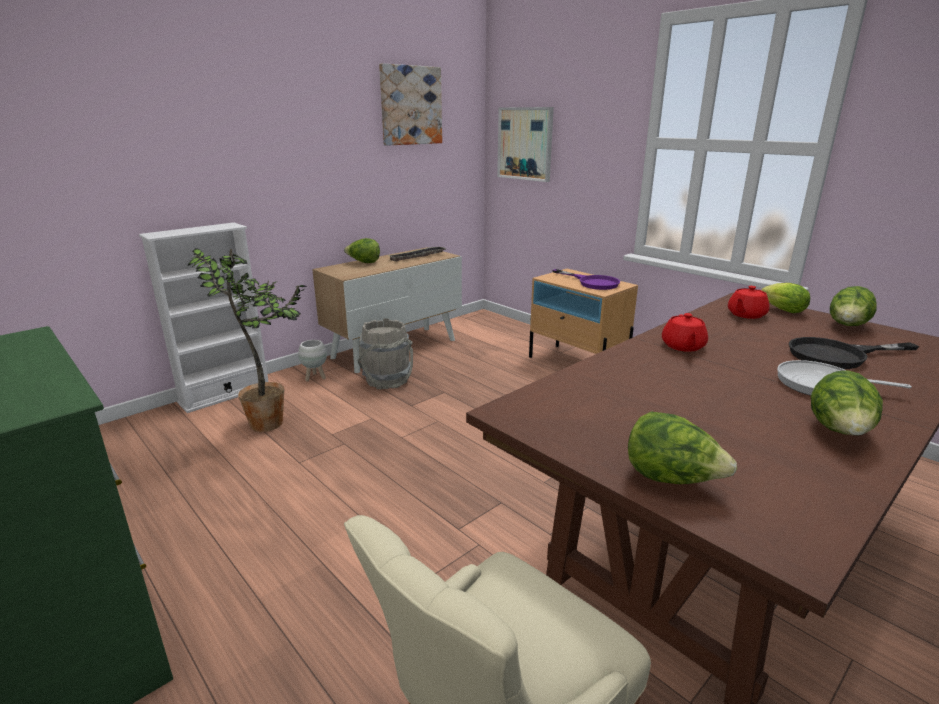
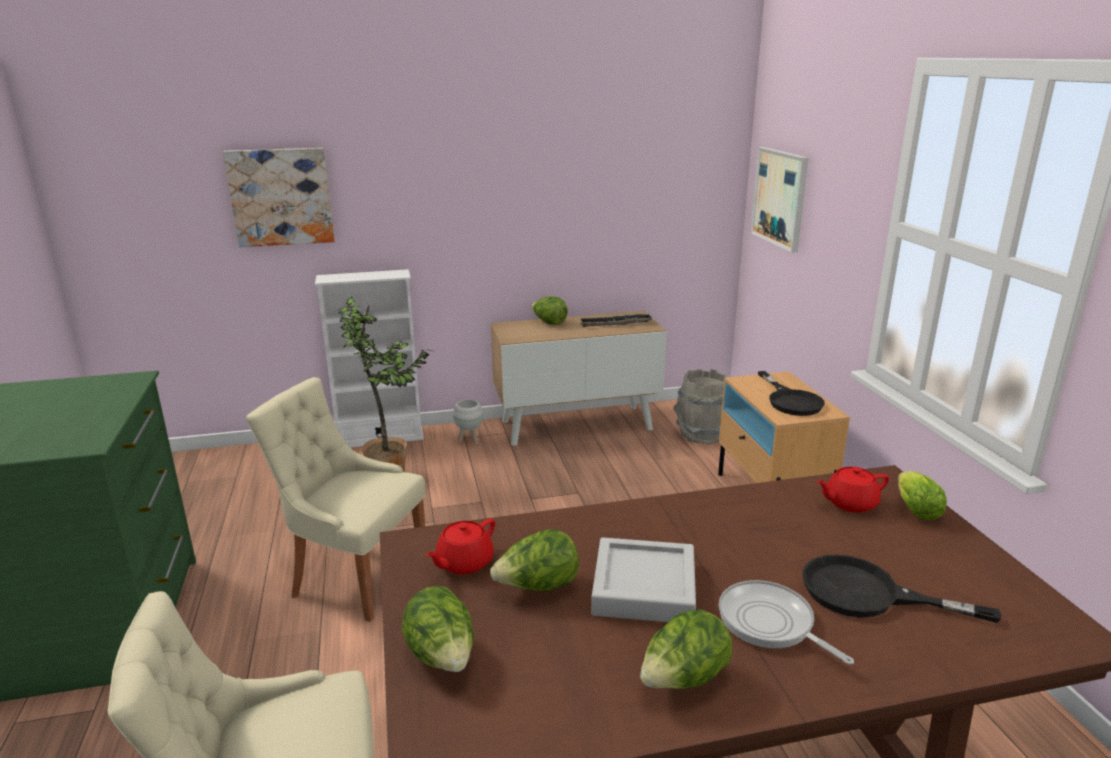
camera: 30 degrees right, 0 degrees up
(313, 507) = (355, 576): none -> beige chair
(387, 380) = (534, 462): grey bucket -> grey bucket (702, 434)
(410, 105) = (635, 146): picture -> picture (281, 197)
(592, 282) = (790, 400): purple frying pan -> black frying pan
(683, 346) = (691, 524): red teapot -> red teapot (463, 563)
(721, 389) = (644, 588): none -> grey tray
(847, 326) = (967, 560): lettuce -> lettuce (538, 587)

